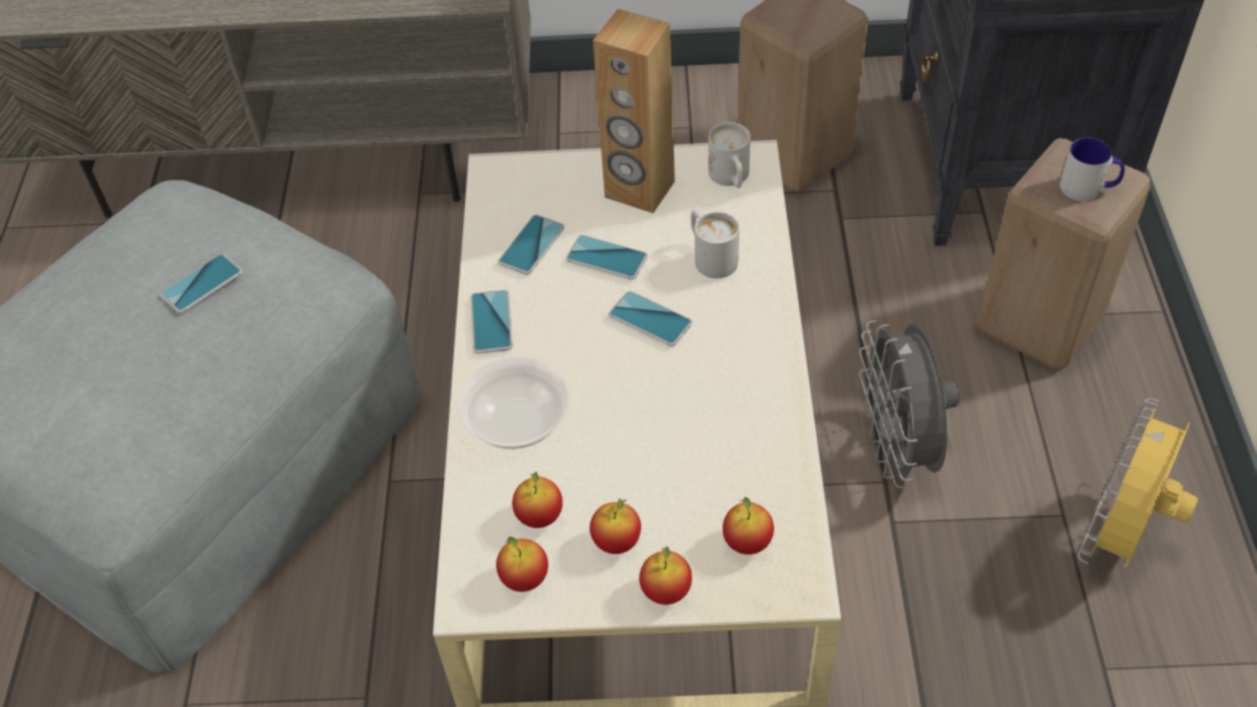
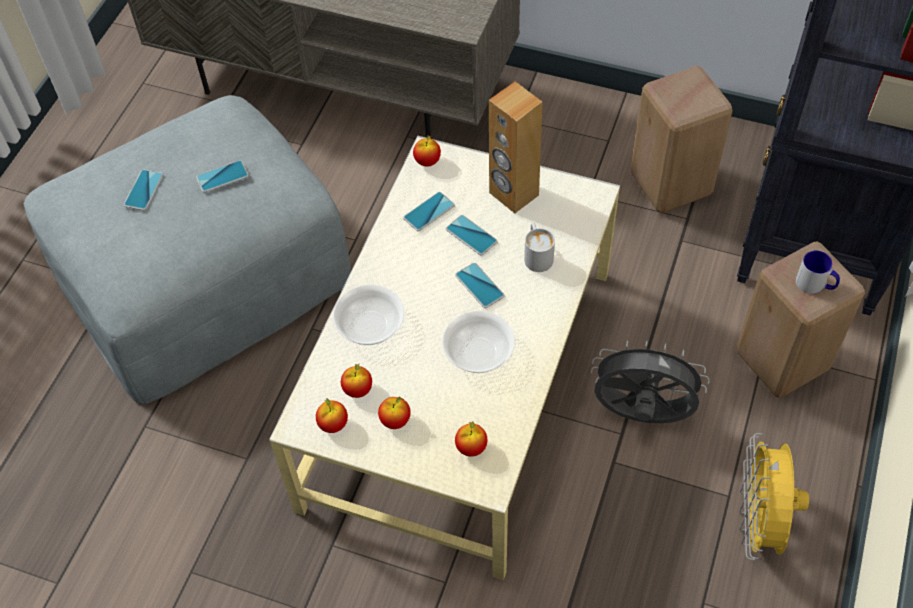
camera: 20 degrees right, 5 degrees up
(491, 322) = (382, 256): phone -> phone (144, 190)
(666, 591) = (410, 460): apple -> apple (427, 161)
(693, 409) = (478, 353): none -> bowl
(731, 178) = (576, 204): white mug -> none
(898, 450) = (641, 415): grey fan -> grey fan turned 90 degrees clockwise
(1119, 537) = (759, 523): yellow fan -> yellow fan turned 45 degrees counterclockwise

